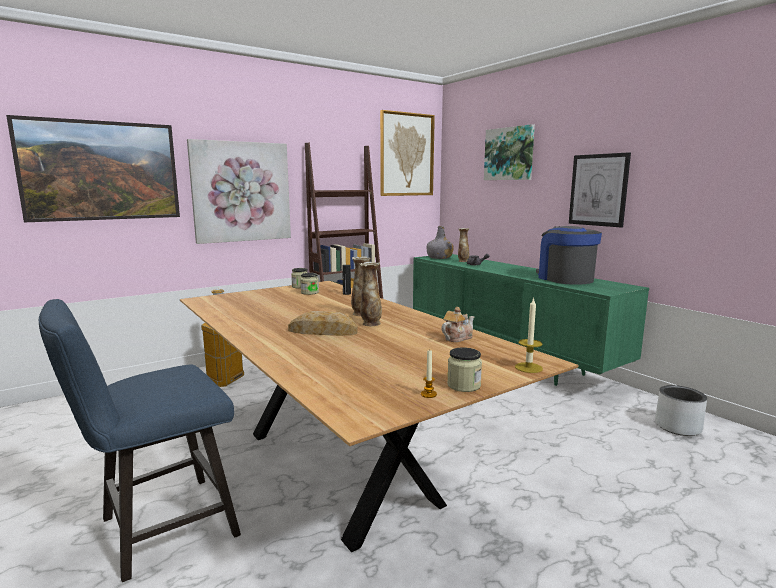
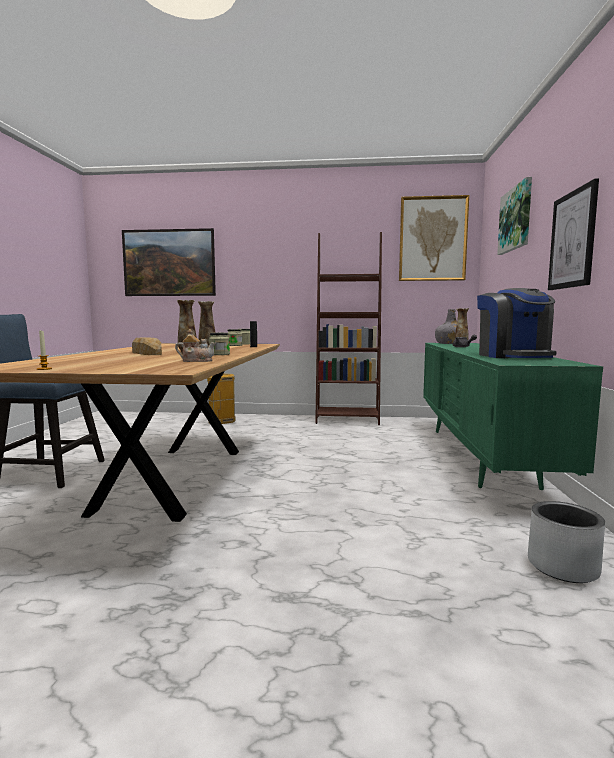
camera: 40 degrees right, 5 degrees down
(241, 192) = (262, 277): picture -> none
(464, 385) = (77, 369): jar -> jar (219, 354)
(528, 367) = (152, 371): candle -> none
(564, 279) = (513, 356): coffee machine -> coffee machine turned 150 degrees clockwise

